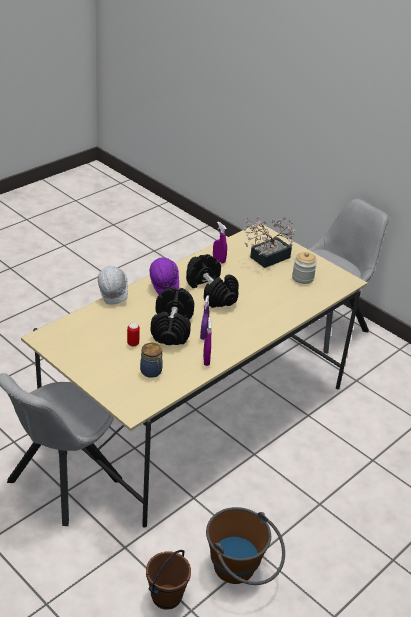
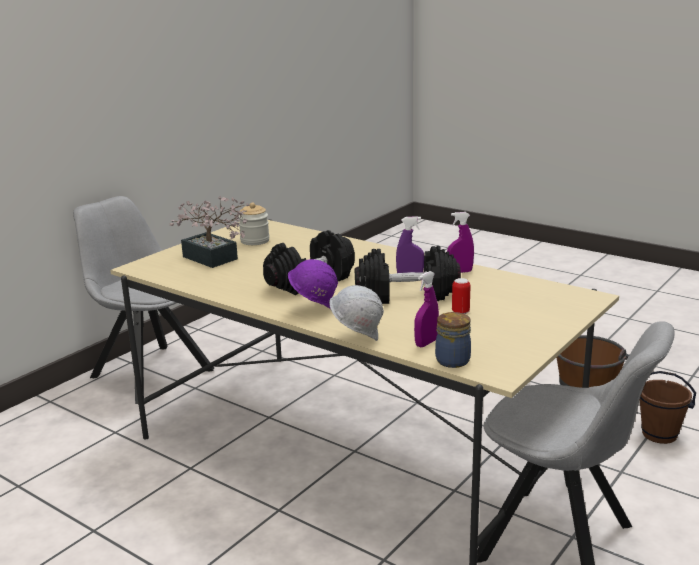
camera: 95 degrees left, 15 degrees down
(151, 372) = (508, 295): jar -> jar (453, 360)
(219, 260) = (225, 283): purple spray bottle -> purple spray bottle (426, 343)

